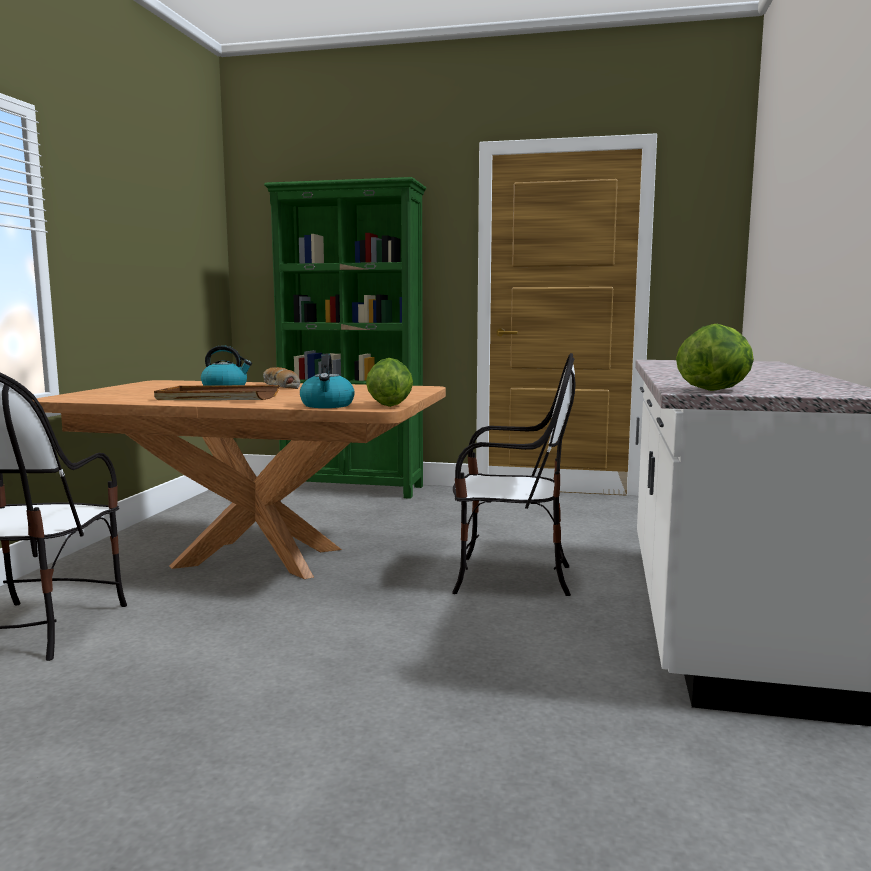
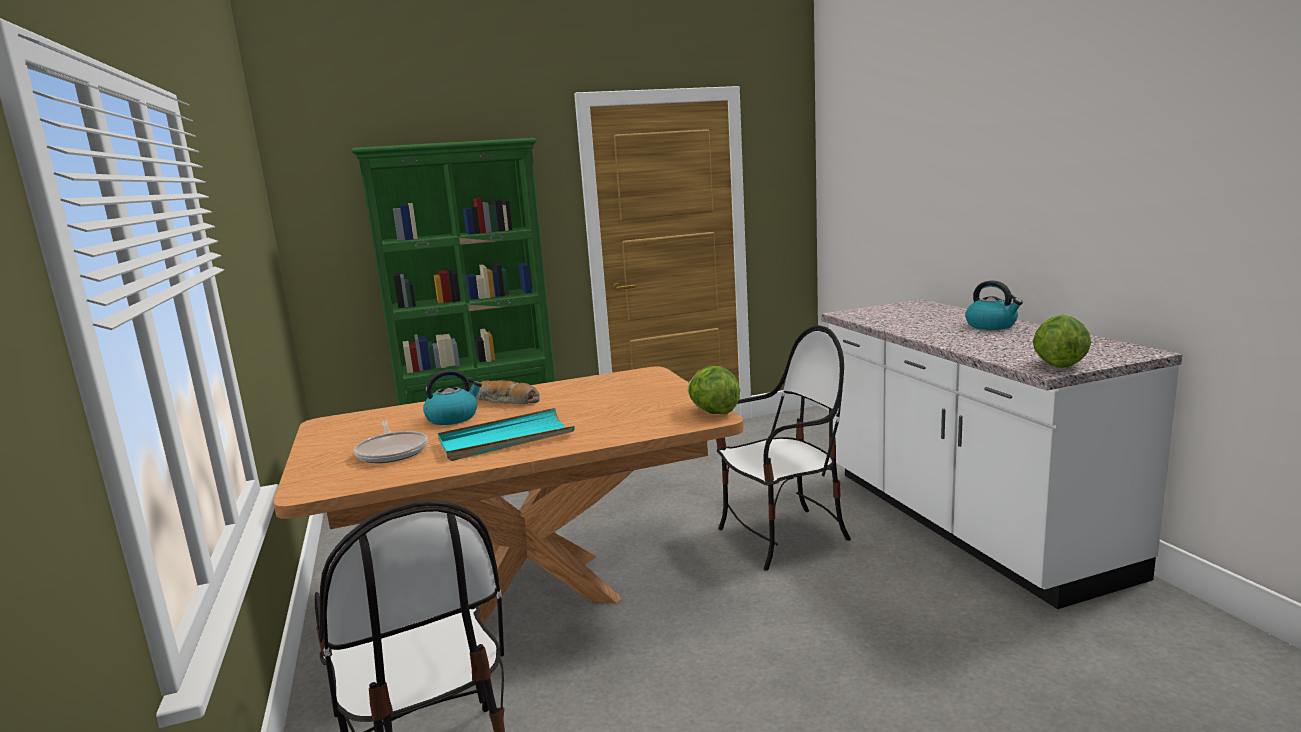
camera: 30 degrees left, 5 degrees up
(145, 393) = (392, 451): none -> frying pan
(217, 398) = (505, 439): brown tray -> turquoise tray
(327, 405) = (659, 426): kettle -> kettle (992, 326)

